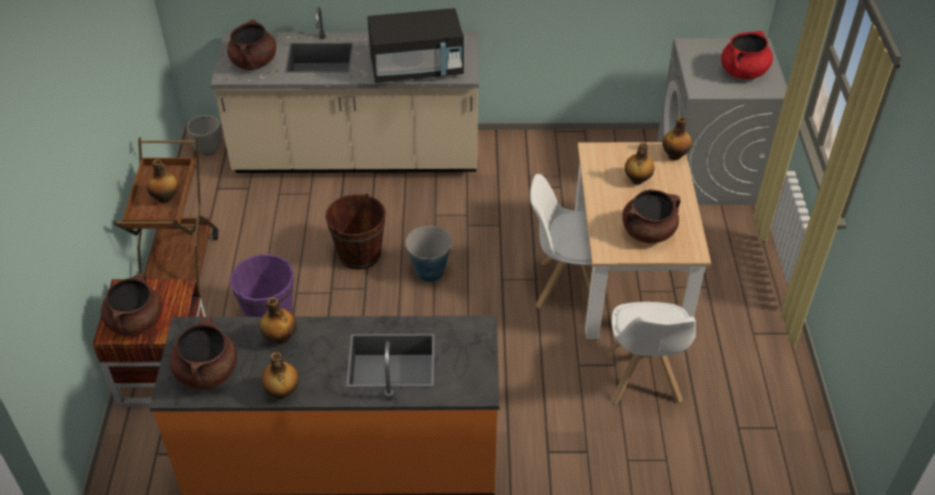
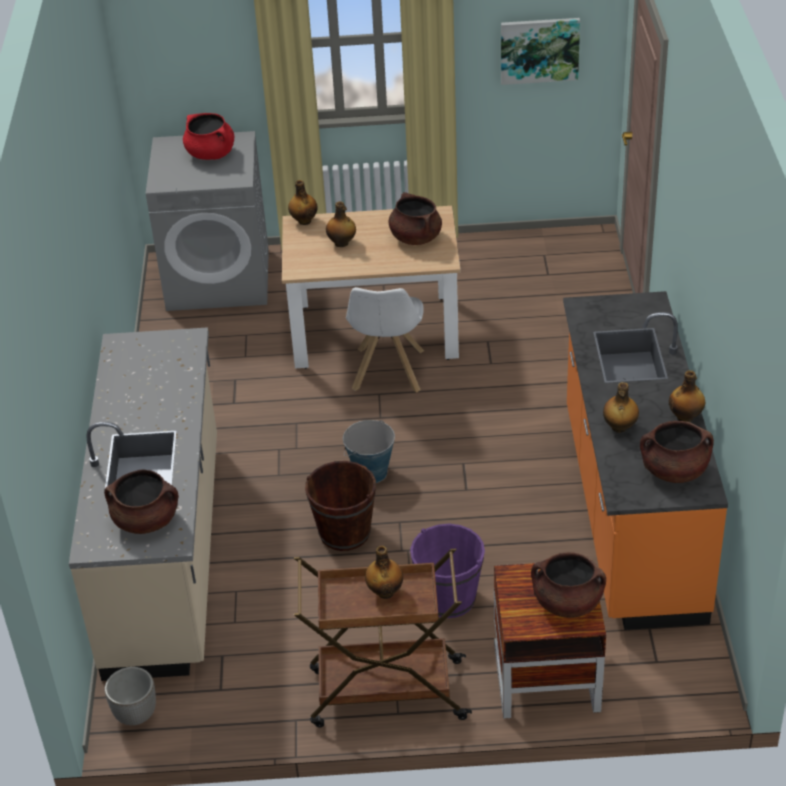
camera: 90 degrees left, 5 degrees down
(417, 68) = (174, 375): black microwave -> none
(642, 379) = (502, 325): white chair -> none
(898, 261) = (539, 50): none -> picture

